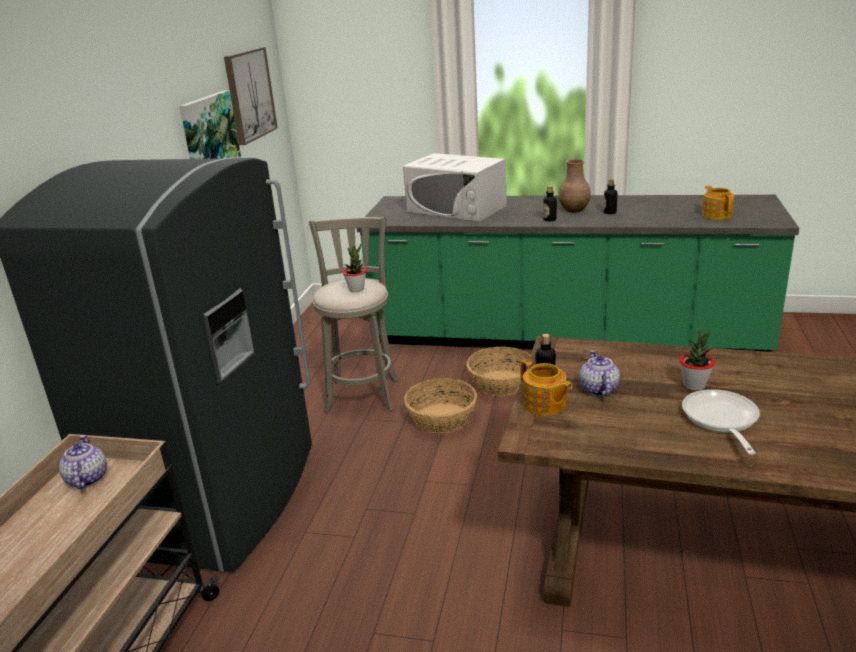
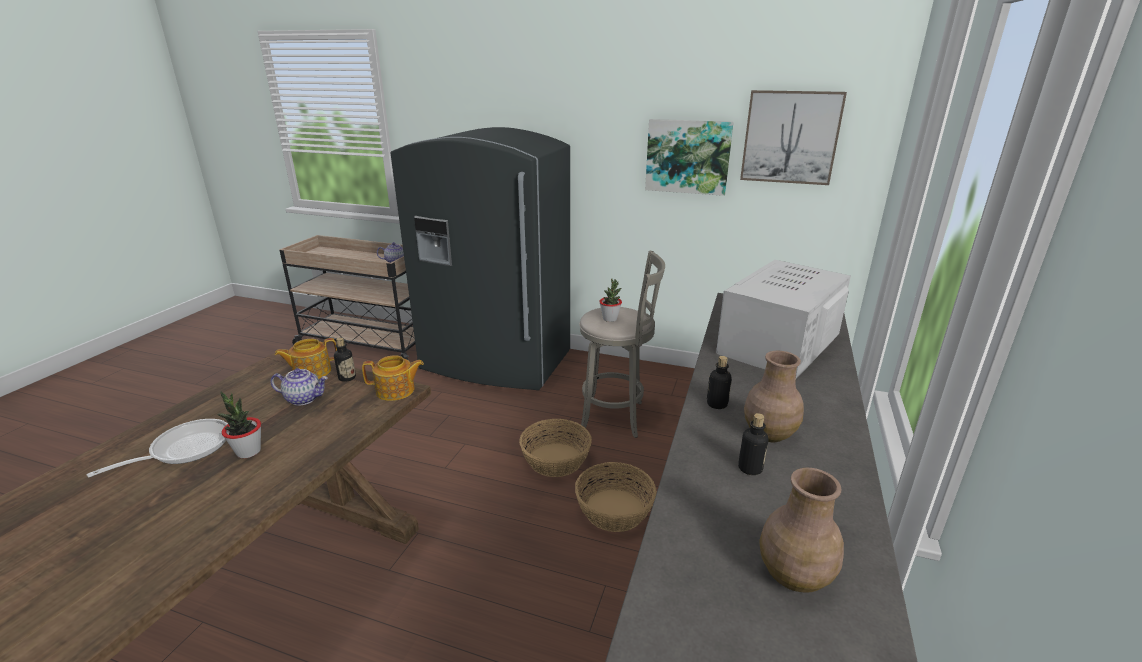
camera: 95 degrees right, 0 degrees up
(678, 206) = (795, 576): none -> brown vase
(716, 215) = (713, 621): teapot -> teapot (396, 391)
(721, 420) = (184, 449): frying pan -> frying pan turned 60 degrees counterclockwise

